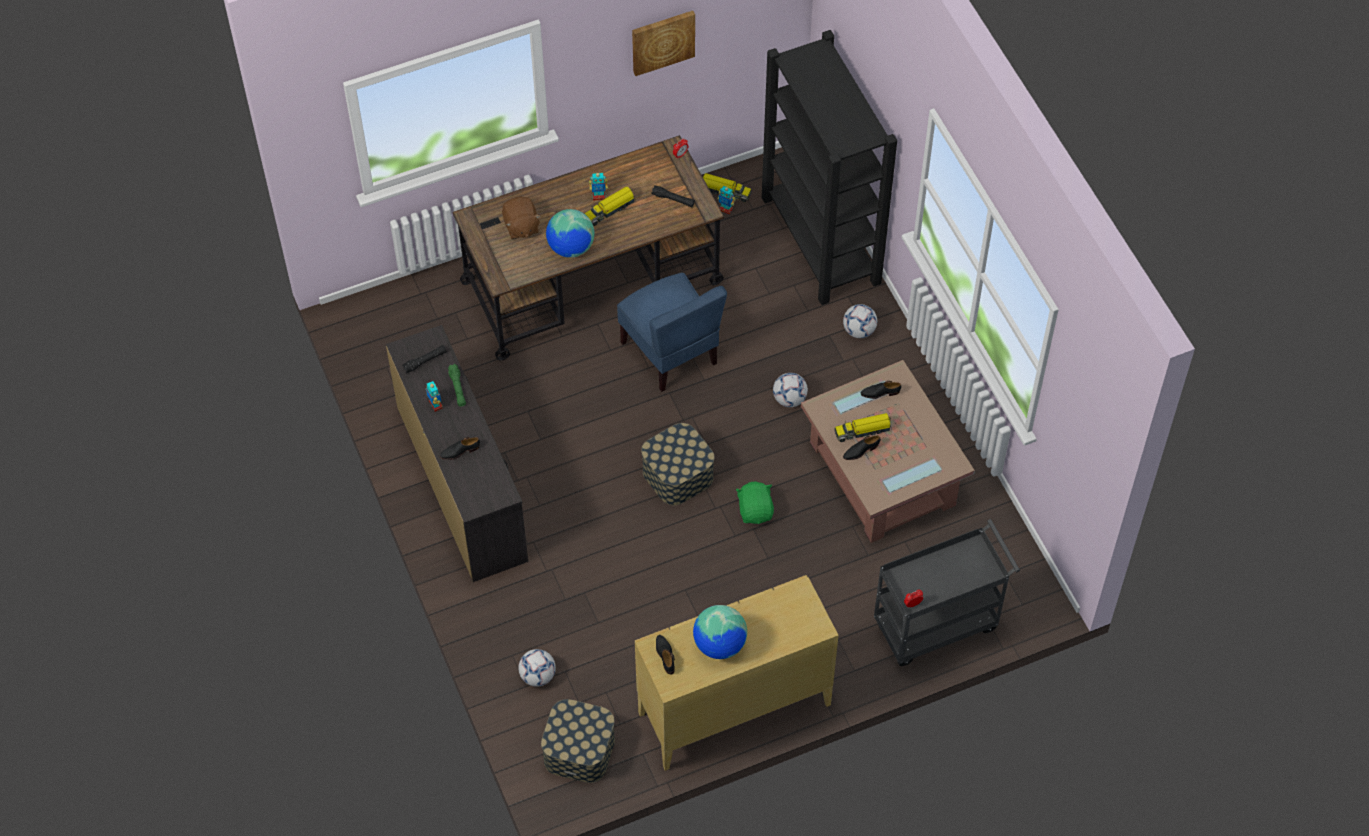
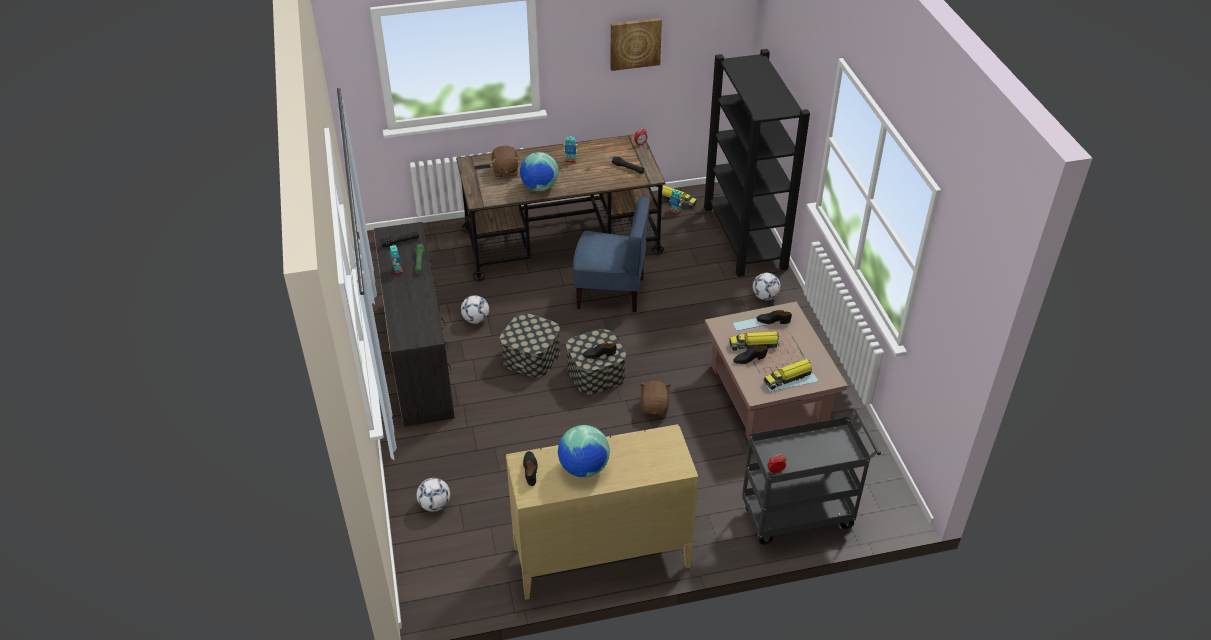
camera: 10 degrees right, 15 degrees down
(460, 451) = (405, 303): black shoe -> black shoe (599, 354)
(579, 750) = (452, 570): storage box -> storage box (531, 357)
(610, 209) = (577, 169): toy truck -> toy truck (788, 378)
(670, 352) = (611, 292): blue chair -> blue chair turned 60 degrees counterclockwise
(755, 510) = (655, 407): green plush toy -> brown plush toy
(789, 399) = (699, 334): football -> football (476, 319)

